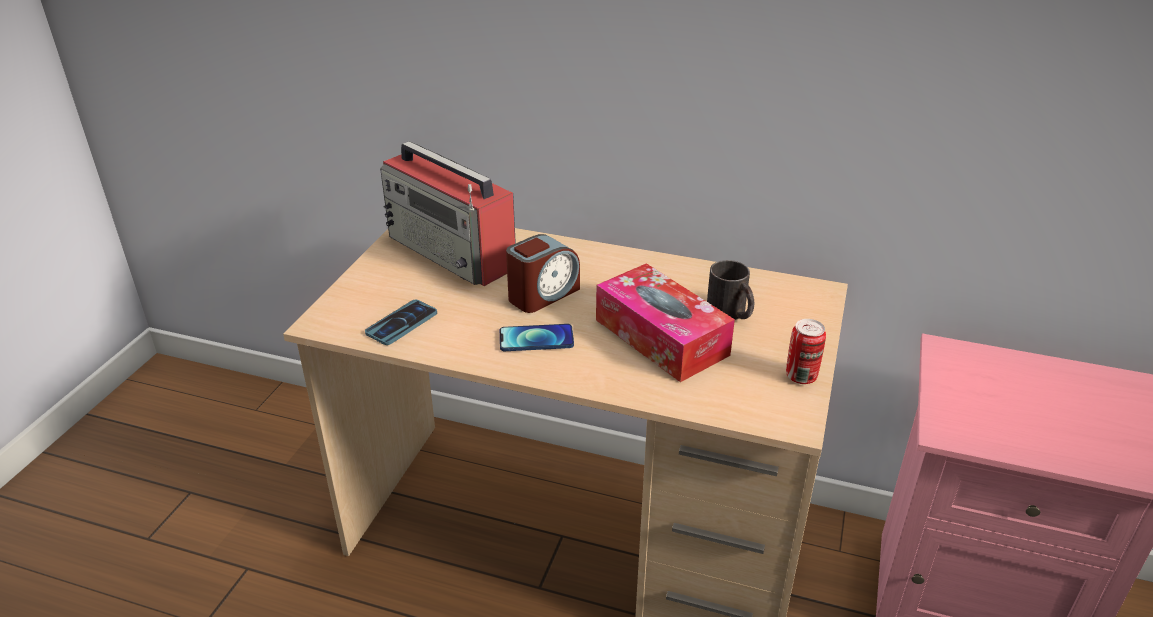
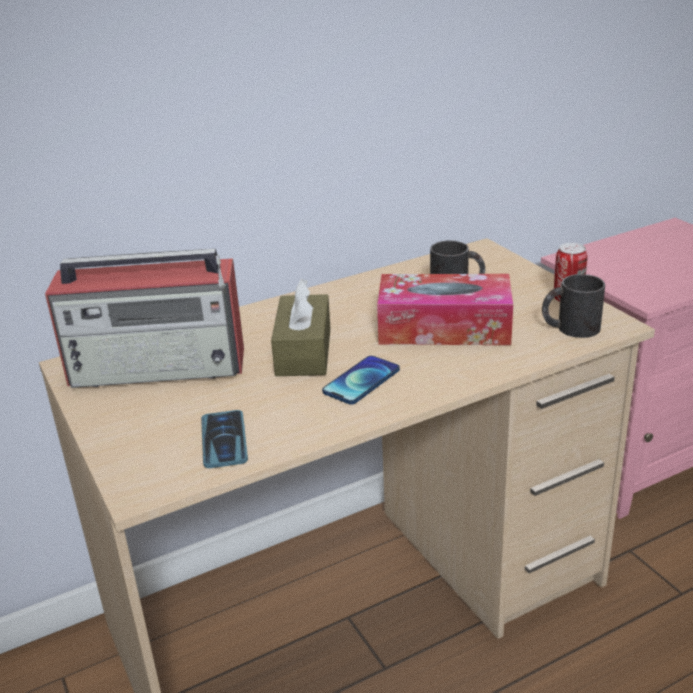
camera: 45 degrees left, 5 degrees down
(543, 294) = (303, 351): alarm clock -> brown tissue box
(751, 400) = (570, 328): none -> black mug

